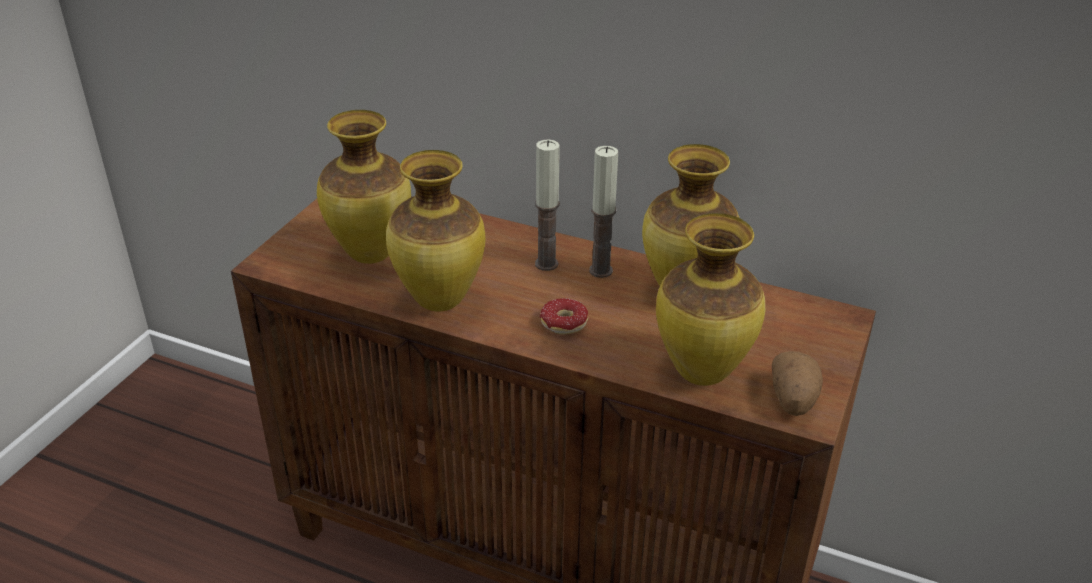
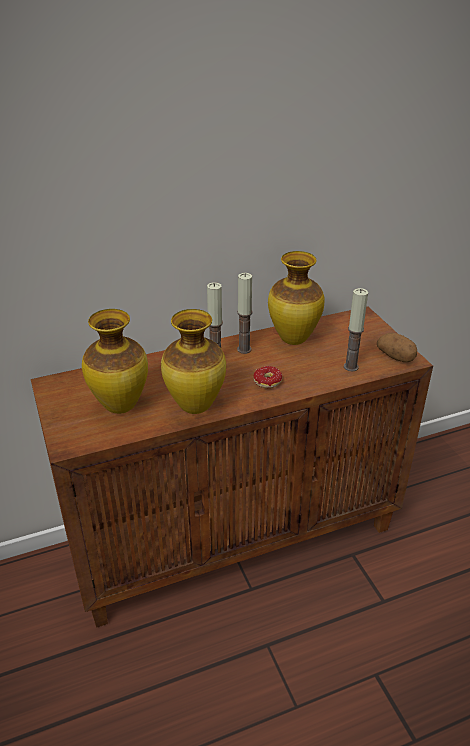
camera: 45 degrees left, 0 degrees up
(702, 372) = (351, 367): vase -> candle

